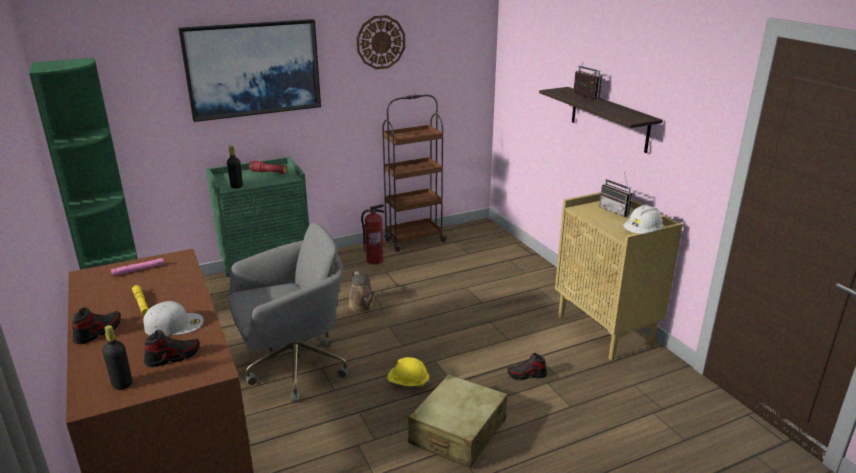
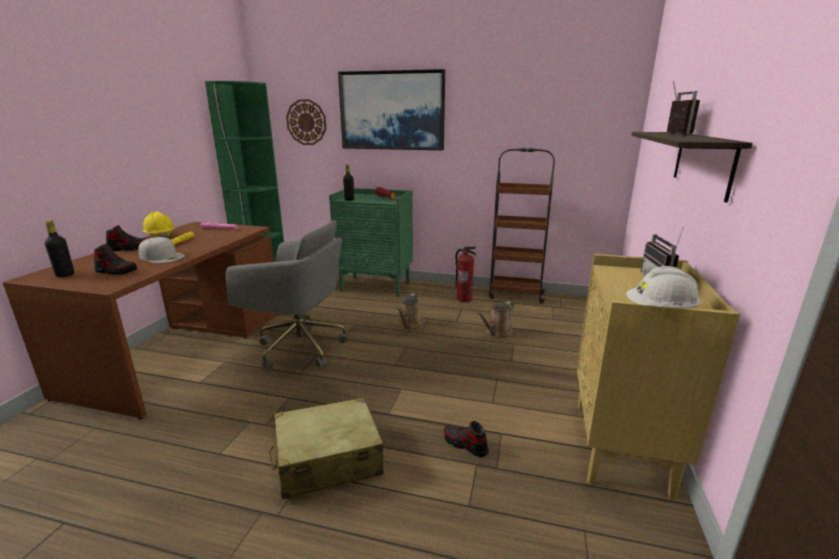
camera: 40 degrees right, 5 degrees down
(380, 42) = (508, 95): wall clock -> wall clock (306, 122)
(408, 383) = (354, 395): yellow hard hat -> yellow hard hat (160, 236)
(443, 283) = (497, 333): none -> brown watering can

